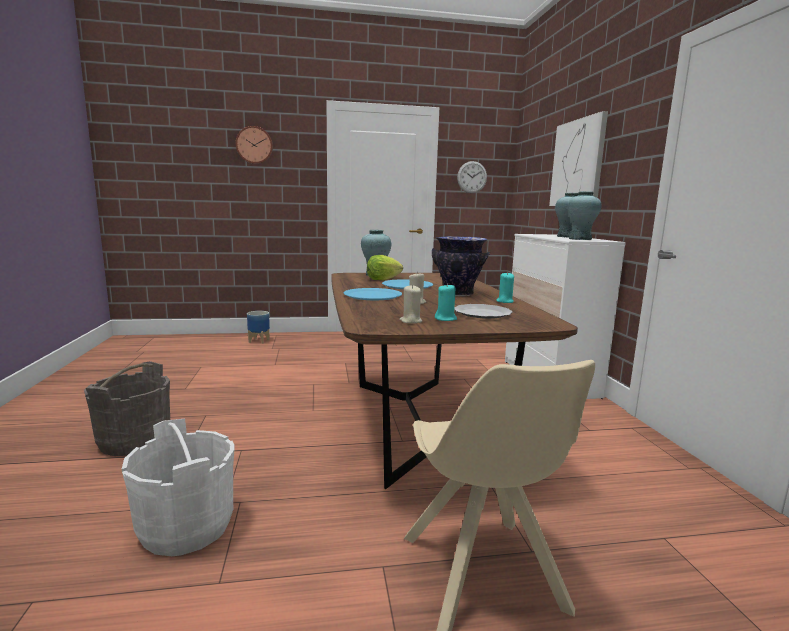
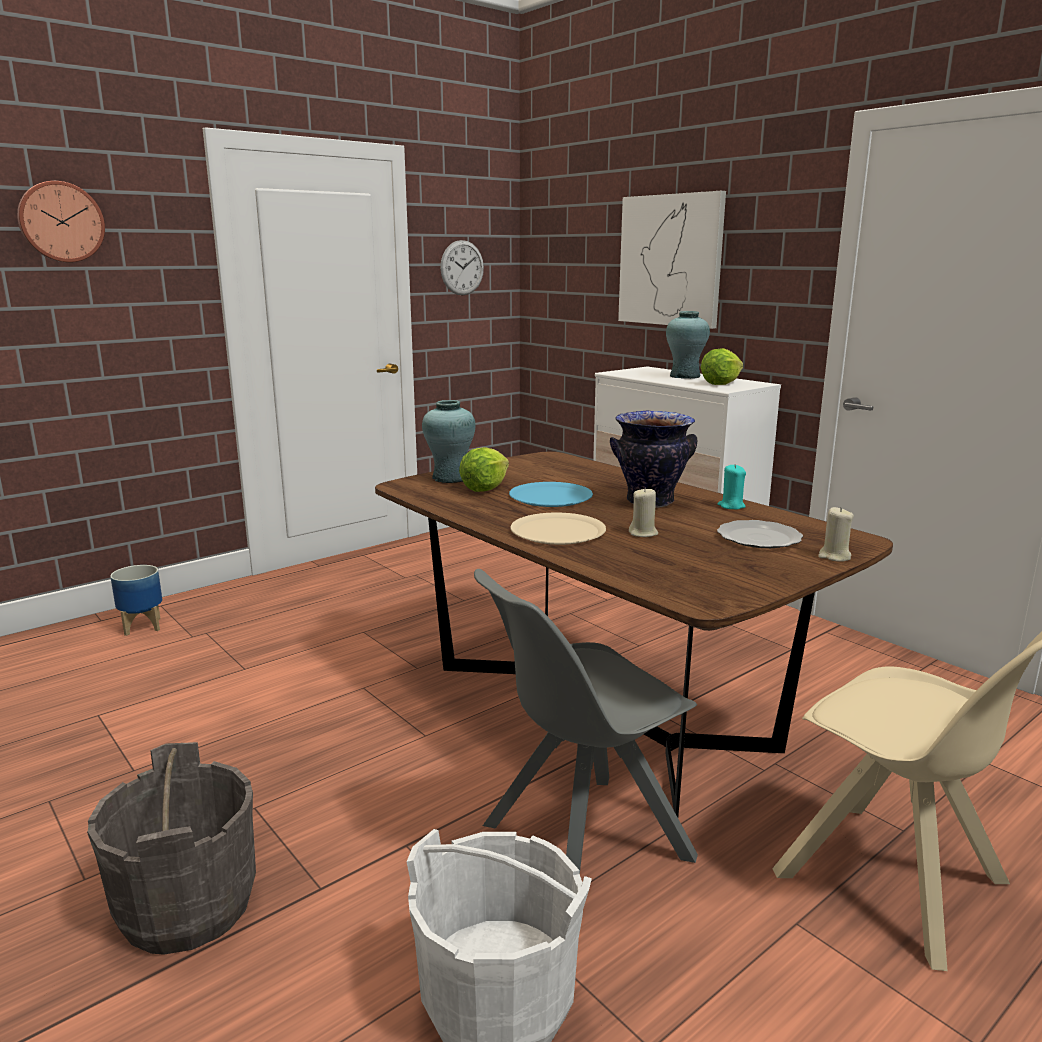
camera: 30 degrees left, 5 degrees up
(319, 479) = (581, 843): none -> grey chair
(372, 295) = (558, 531): blue plate -> beige plate
(410, 321) = (721, 575): beige candle -> beige candle (834, 556)
(445, 319) = (746, 560): turquoise candle -> none
(580, 239) = (721, 383): turquoise vase -> lettuce

